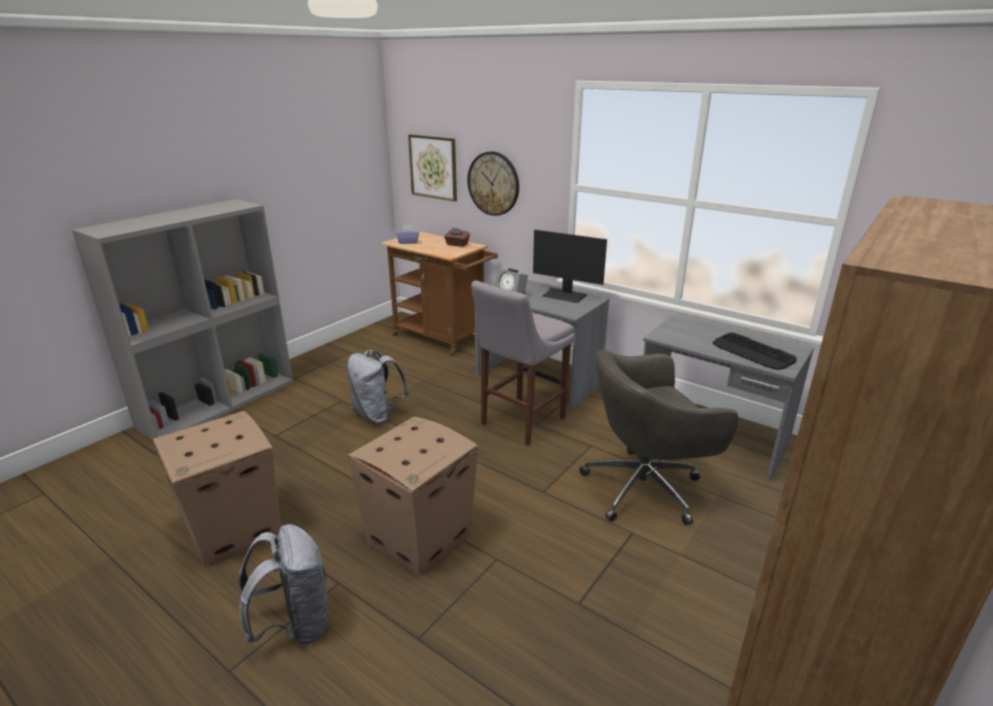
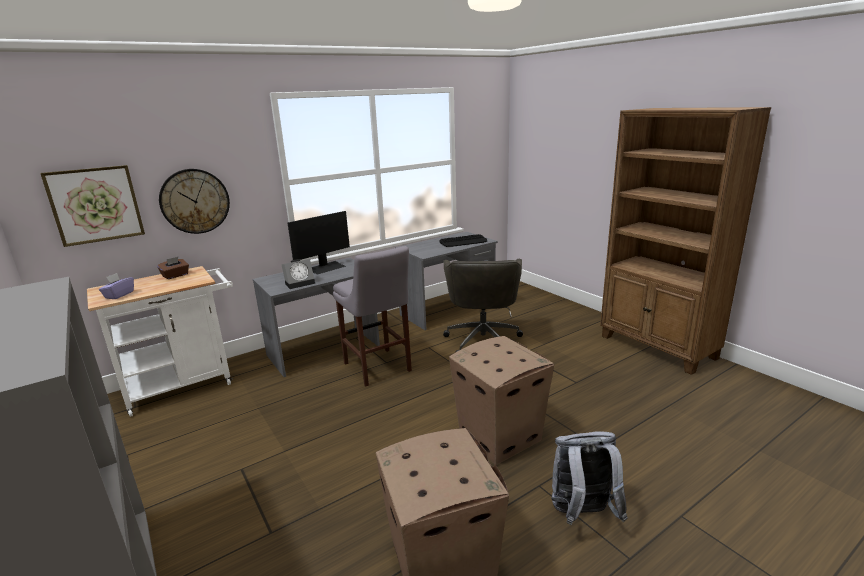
camera: 70 degrees left, 5 degrees down
(377, 415) = (298, 444): grey backpack -> none
(443, 339) = (186, 385): brown cart -> white cart

